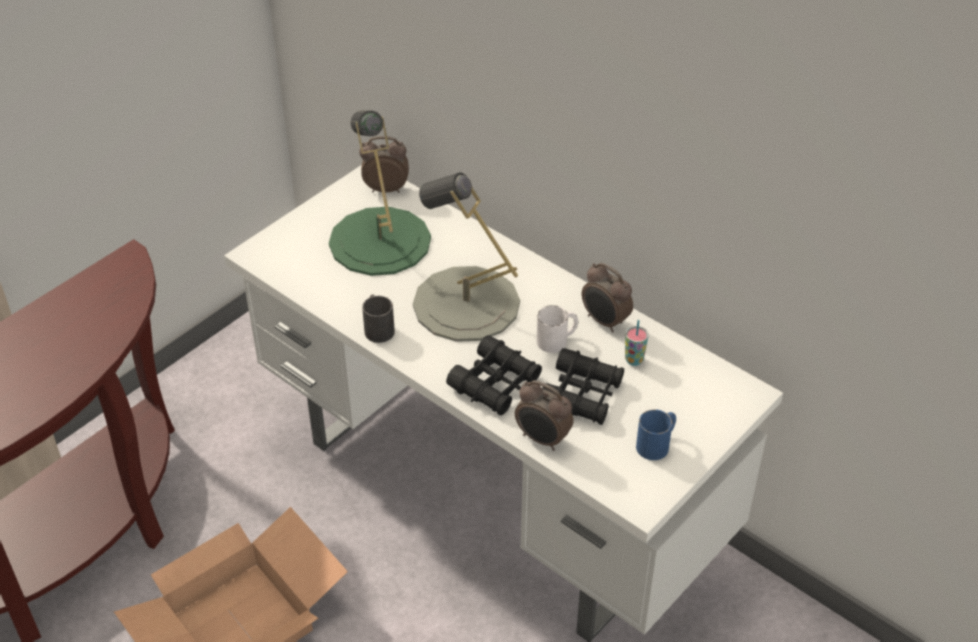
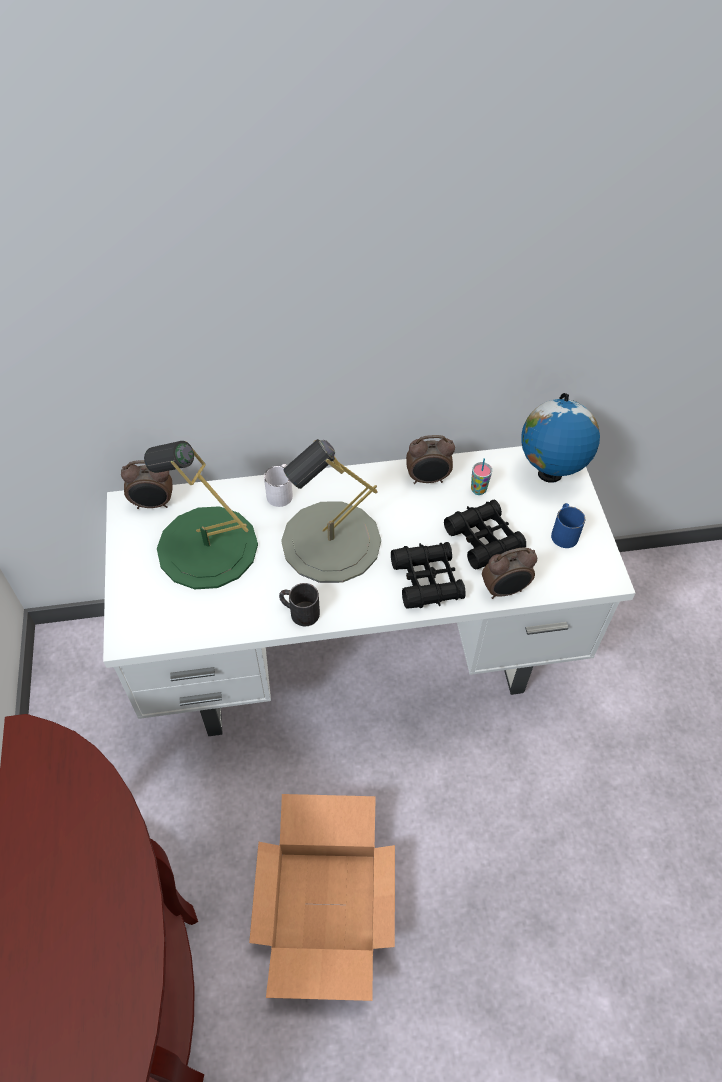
camera: 50 degrees left, 10 degrees up
(386, 188) = (153, 504): alarm clock -> alarm clock turned 135 degrees counterclockwise
(557, 340) = (419, 516): white mug -> white mug (281, 492)
(714, 397) = (549, 474): none -> globe

